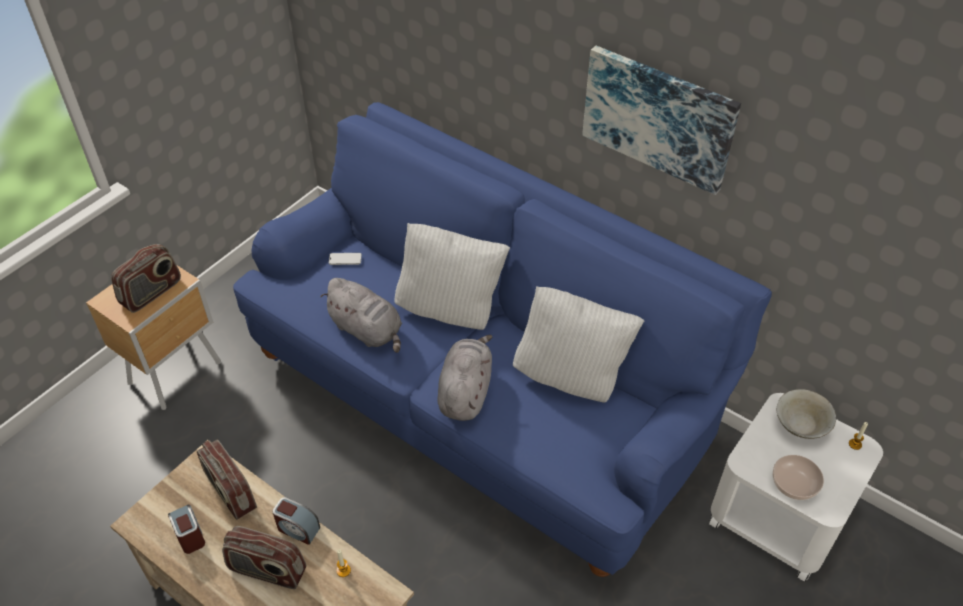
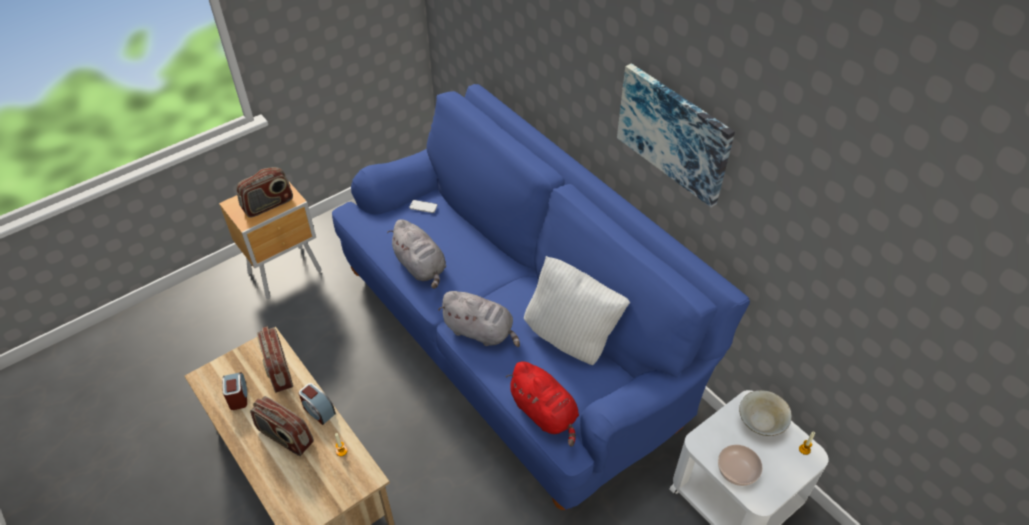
camera: 15 degrees right, 0 degrees up
(451, 310) = (493, 264): white pillow -> none
(465, 391) = (481, 332): grey plush toy -> grey plush toy turned 90 degrees clockwise
(572, 469) = (545, 413): none -> red plush toy

